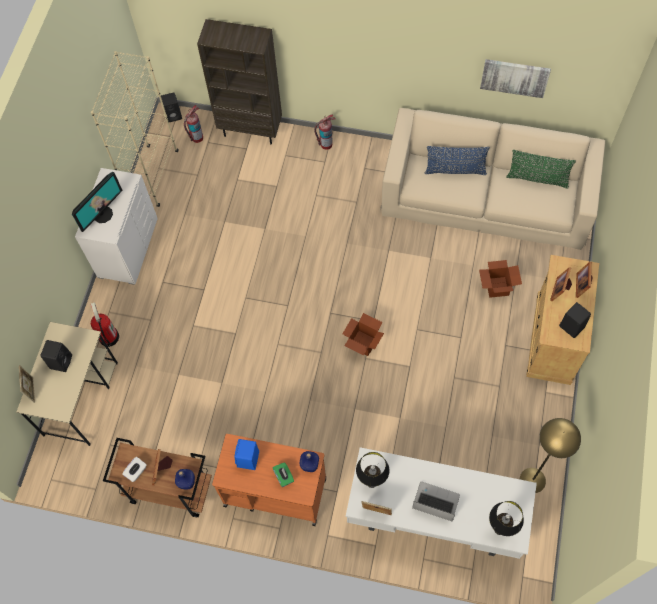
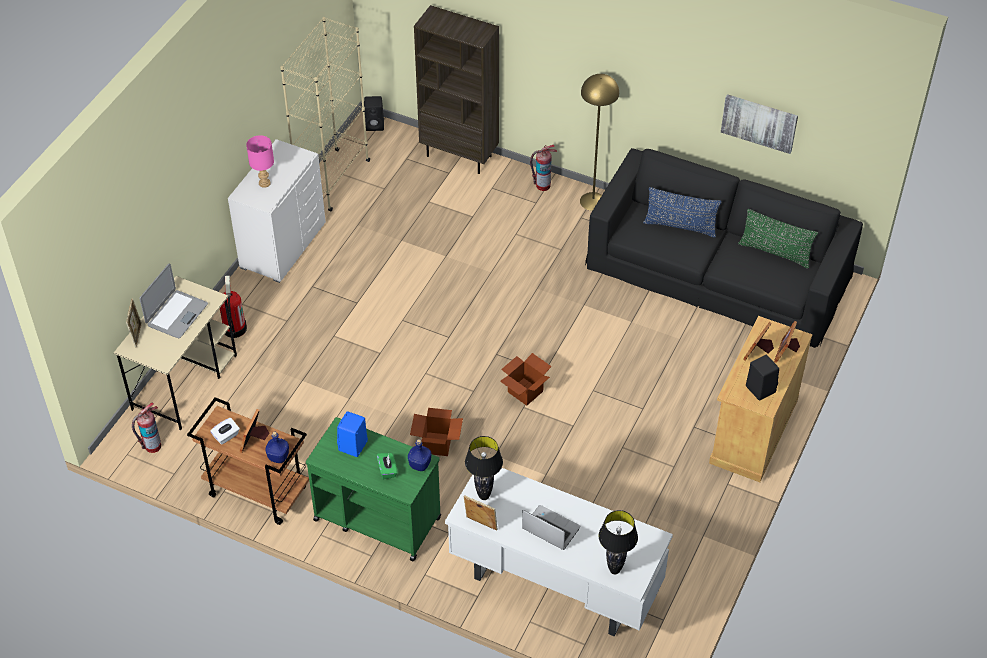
camera: 10 degrees right, 15 degrees down
(61, 361) = (176, 314): black speaker -> laptop
(103, 214) = (264, 183): monitor -> pink table lamp
(197, 138) = (395, 152): fire extinguisher -> fire extinguisher (152, 446)
(274, 491) = (376, 518): orange cart -> green cart
(487, 194) = (718, 270): beige sofa -> black sofa
(497, 287) = (702, 366): cardboard box -> cardboard box (437, 444)
(532, 480) = (684, 569): yellow floor lamp -> yellow floor lamp (593, 201)

